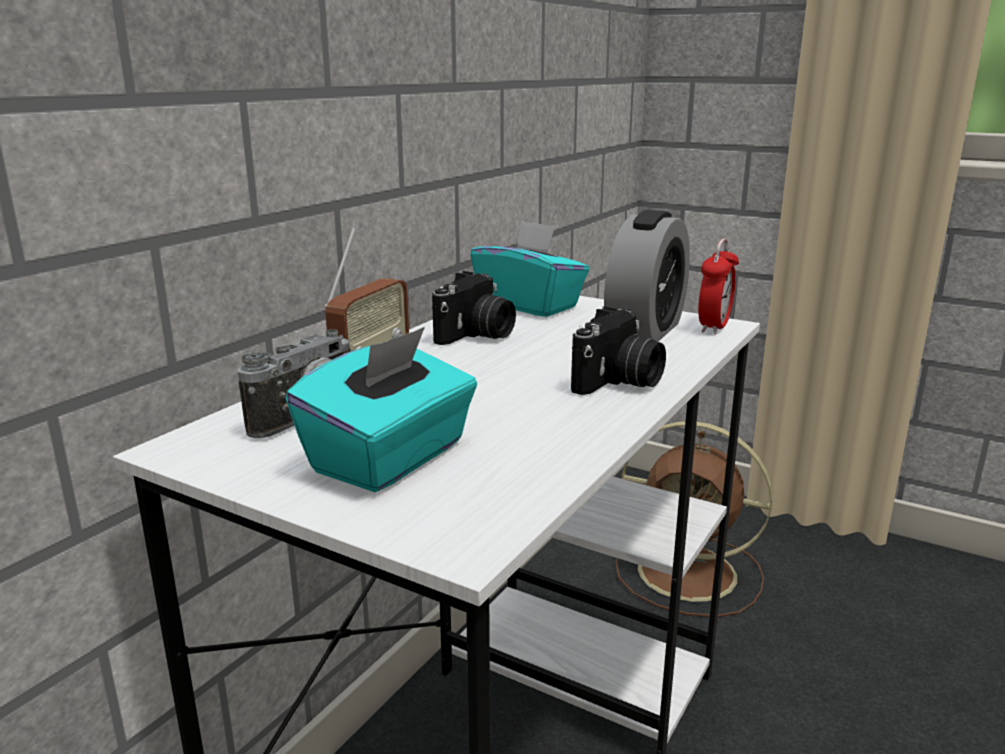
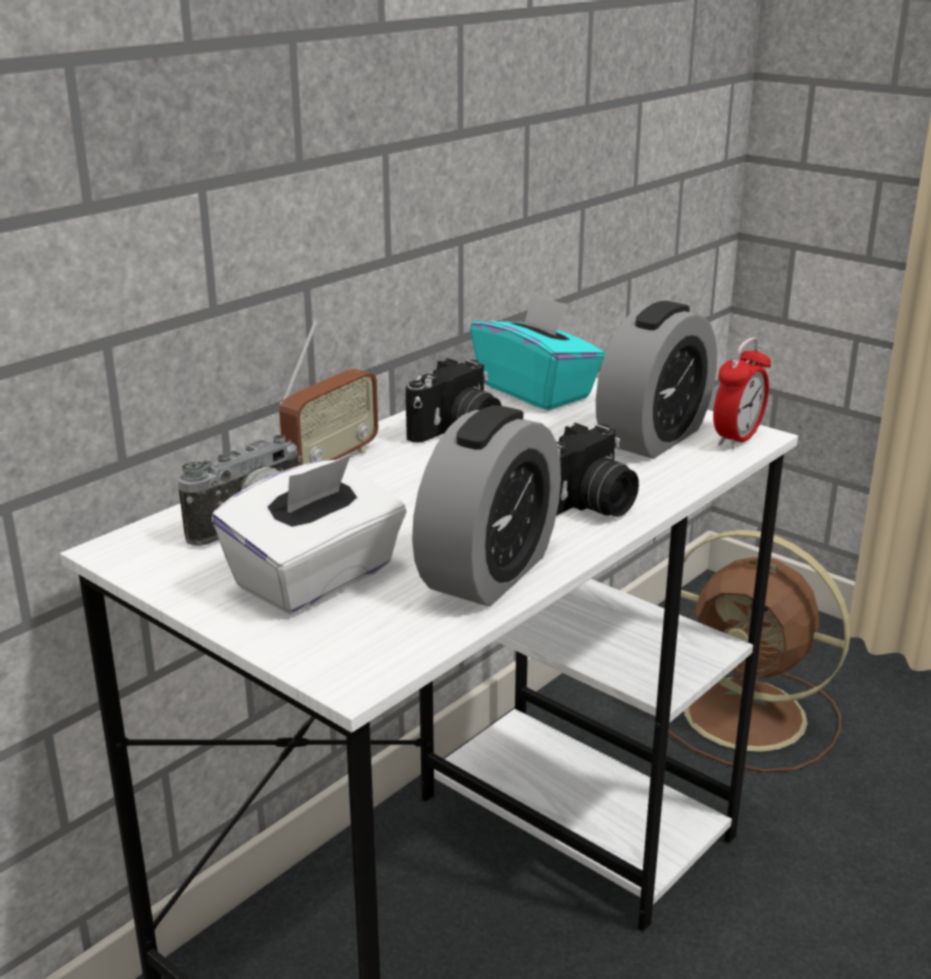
camera: 10 degrees right, 5 degrees up
(391, 458) = (316, 579): turquoise tissue box -> white tissue box
(558, 440) = (489, 572): none -> alarm clock

